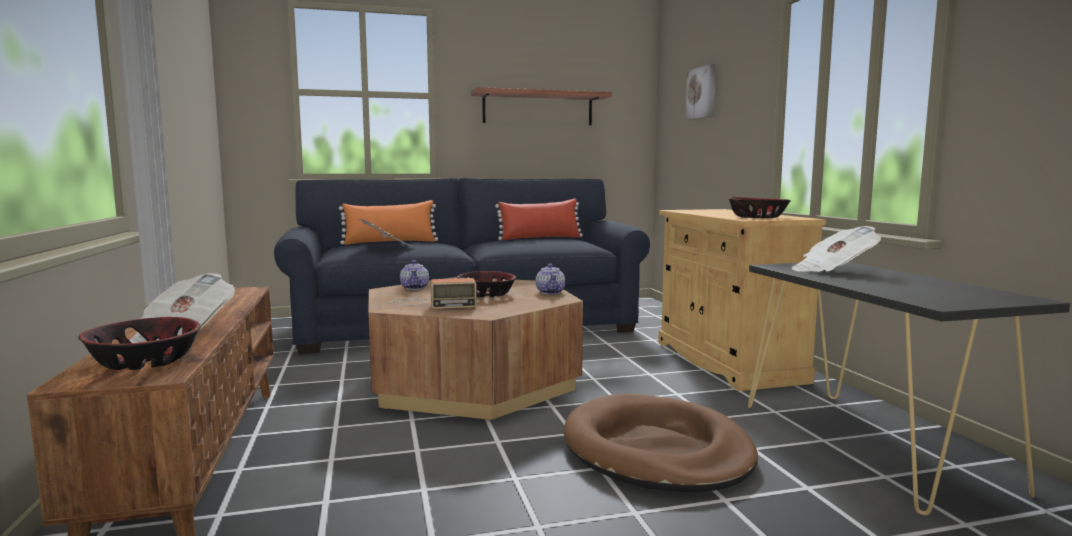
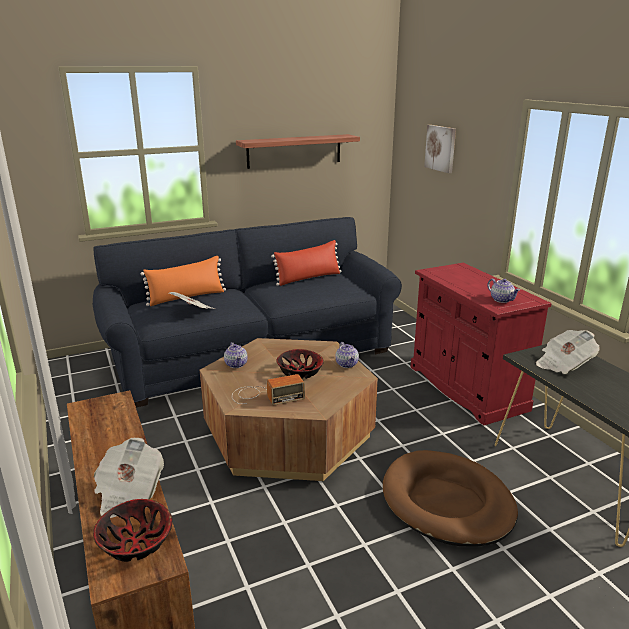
camera: 10 degrees left, 15 degrees up
(727, 361) = (466, 388): beige cabinet -> red cabinet
(758, 217) = (502, 300): bowl -> teapot

